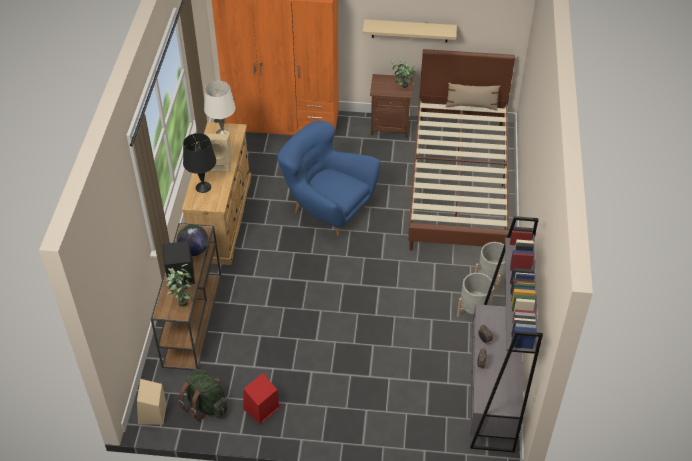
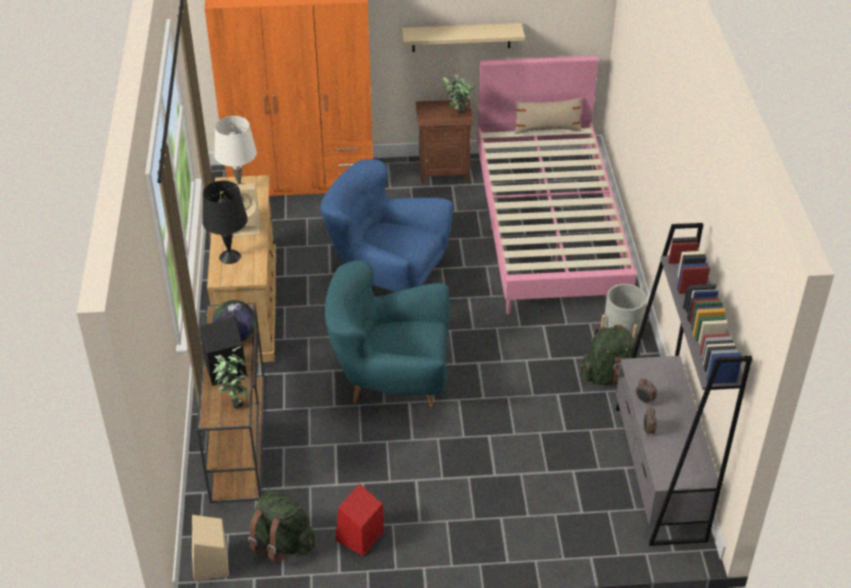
camera: 10 degrees left, 5 degrees down
(312, 292) = (392, 381): none -> turquoise armchair
(458, 183) = (548, 227): brown bed -> pink bed
(474, 310) = (609, 376): grey planter -> green backpack

